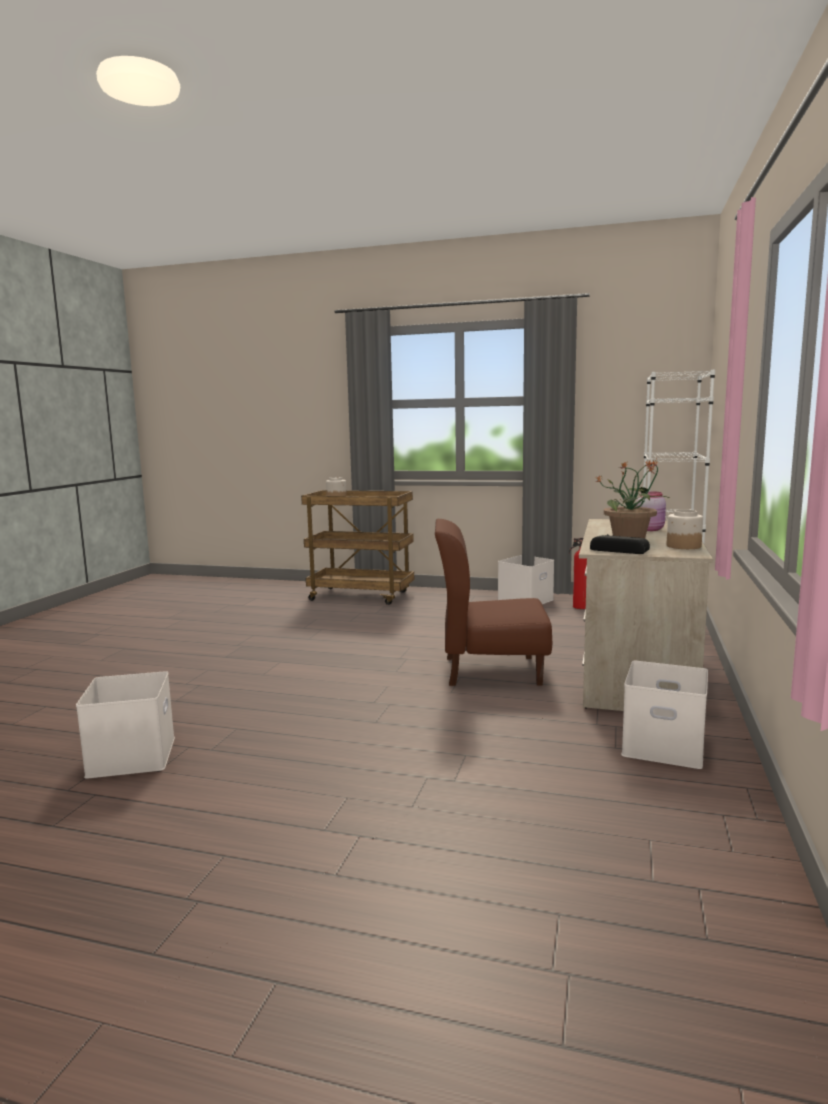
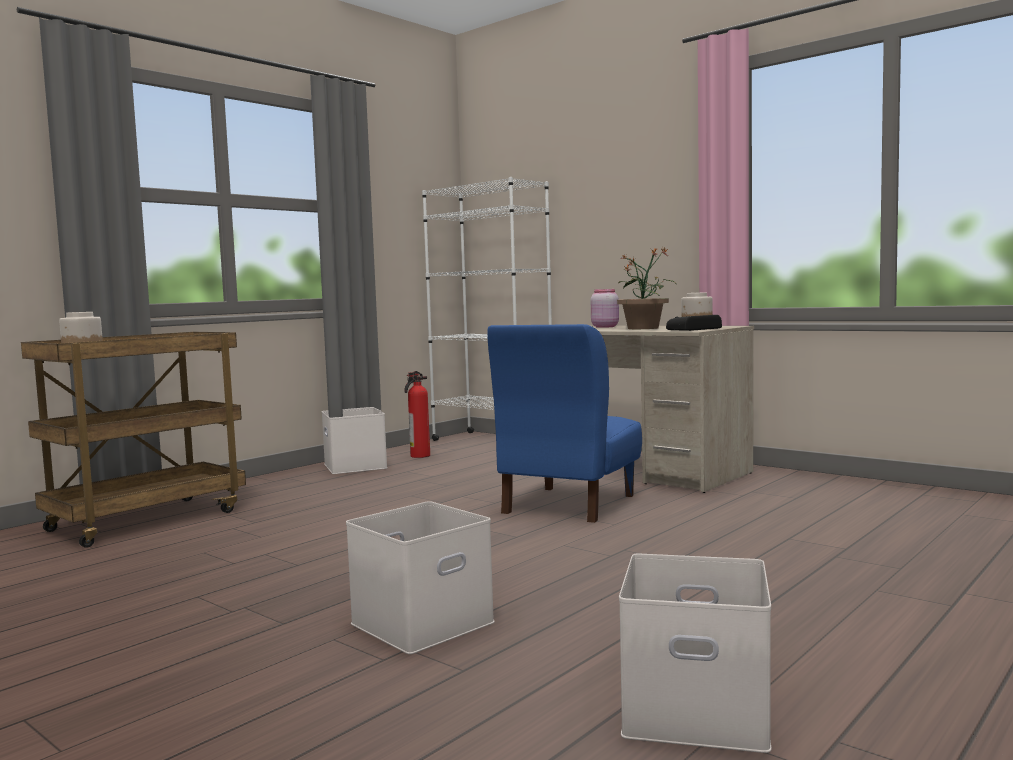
camera: 65 degrees left, 5 degrees down
(491, 670) = (568, 504): brown chair -> blue chair
(665, 745) = (799, 487): white storage box -> white storage box (423, 621)

